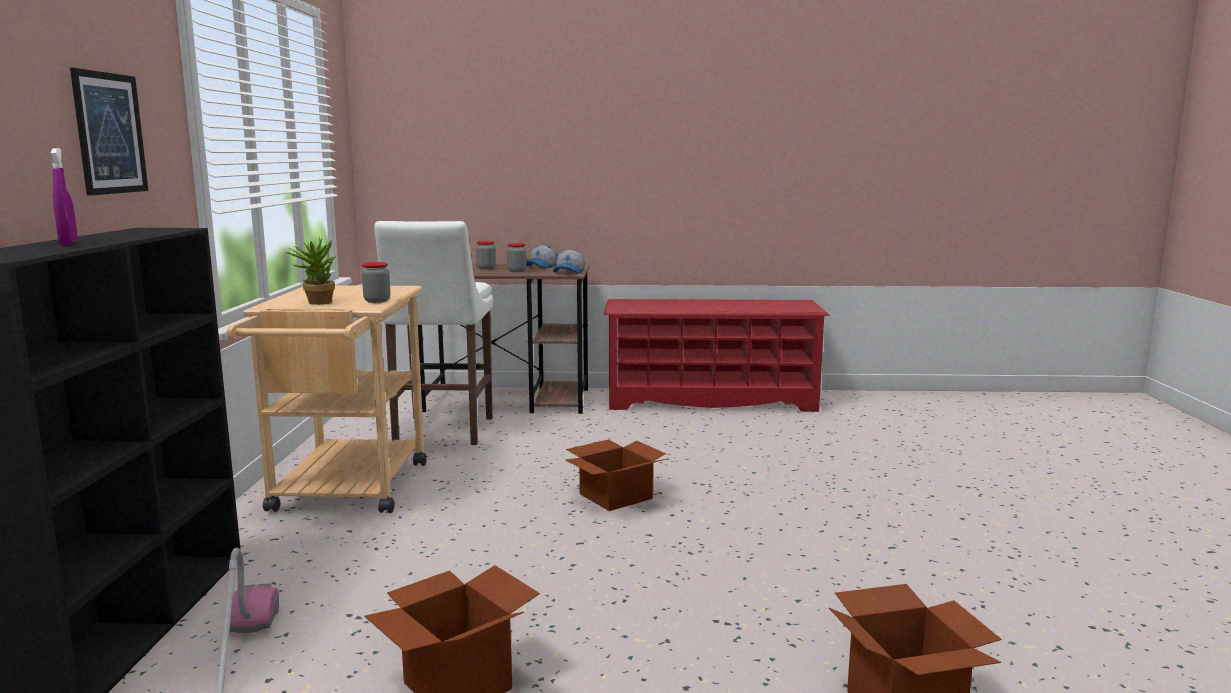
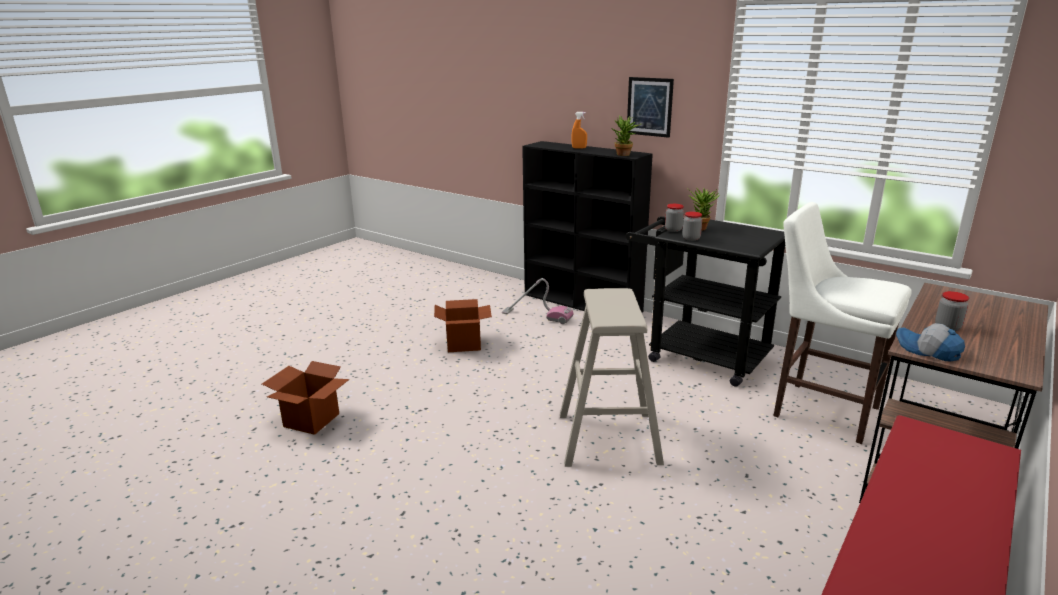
camera: 125 degrees right, 10 degrees up
(68, 243) = (579, 148): purple spray bottle -> orange spray bottle
(165, 230) = (624, 155): none -> potted plant
(346, 492) = (698, 355): beige cart -> black cart
(486, 268) = (982, 318): jar -> jar (673, 230)
(541, 267) = (997, 348): cap -> none
(615, 495) = (608, 438): cardboard box -> beige stool

